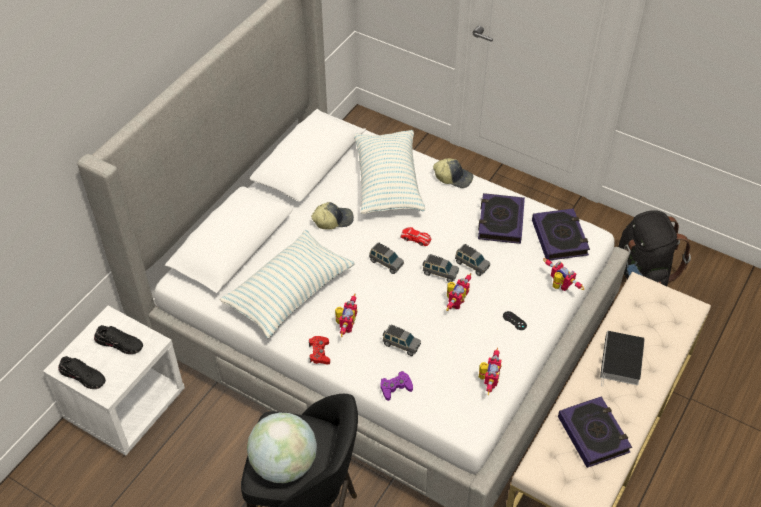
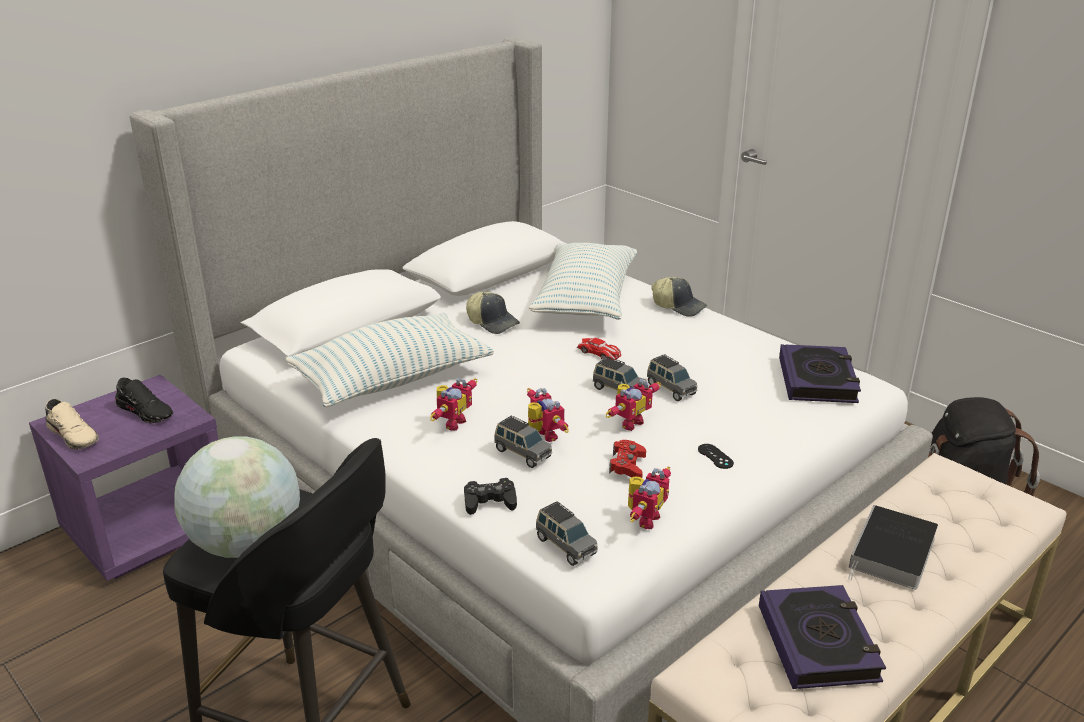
camera: 15 degrees right, 20 degrees down
(84, 376) = (74, 435): black shoe -> beige shoe
(126, 406) = (149, 528): white nightstand -> purple nightstand
(319, 353) = (396, 445): red game controller -> red game controller (627, 465)
(333, 220) = (493, 322): cap -> cap turned 45 degrees clockwise
(386, 263) = (544, 369): grey toy car -> grey toy car (565, 546)
(395, 388) = (490, 501): purple game controller -> black game controller
(500, 221) = (731, 353): book -> none
(559, 287) = (800, 430): toy robot -> toy robot (542, 436)

